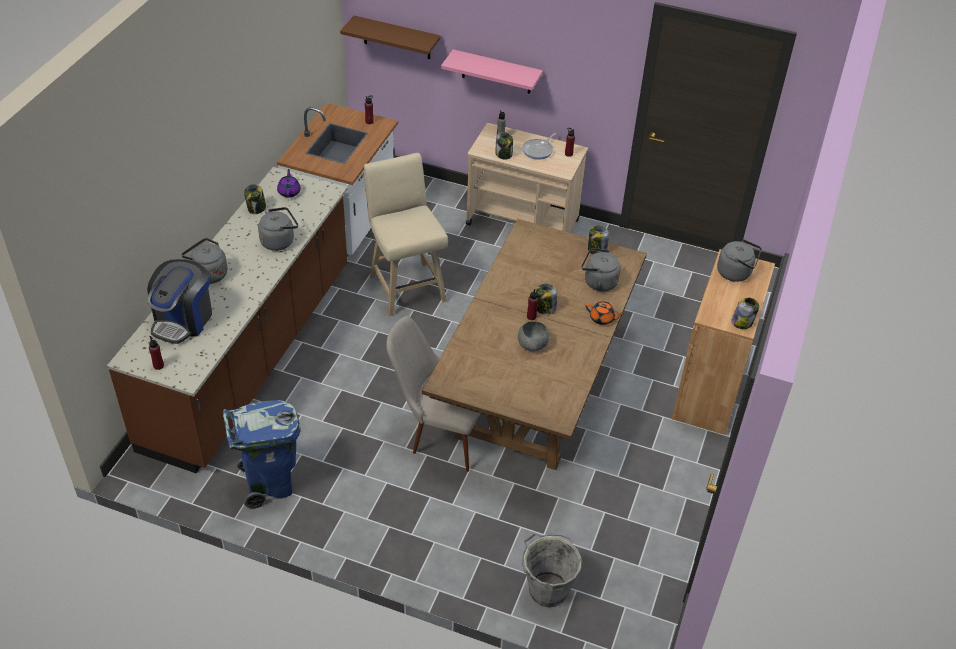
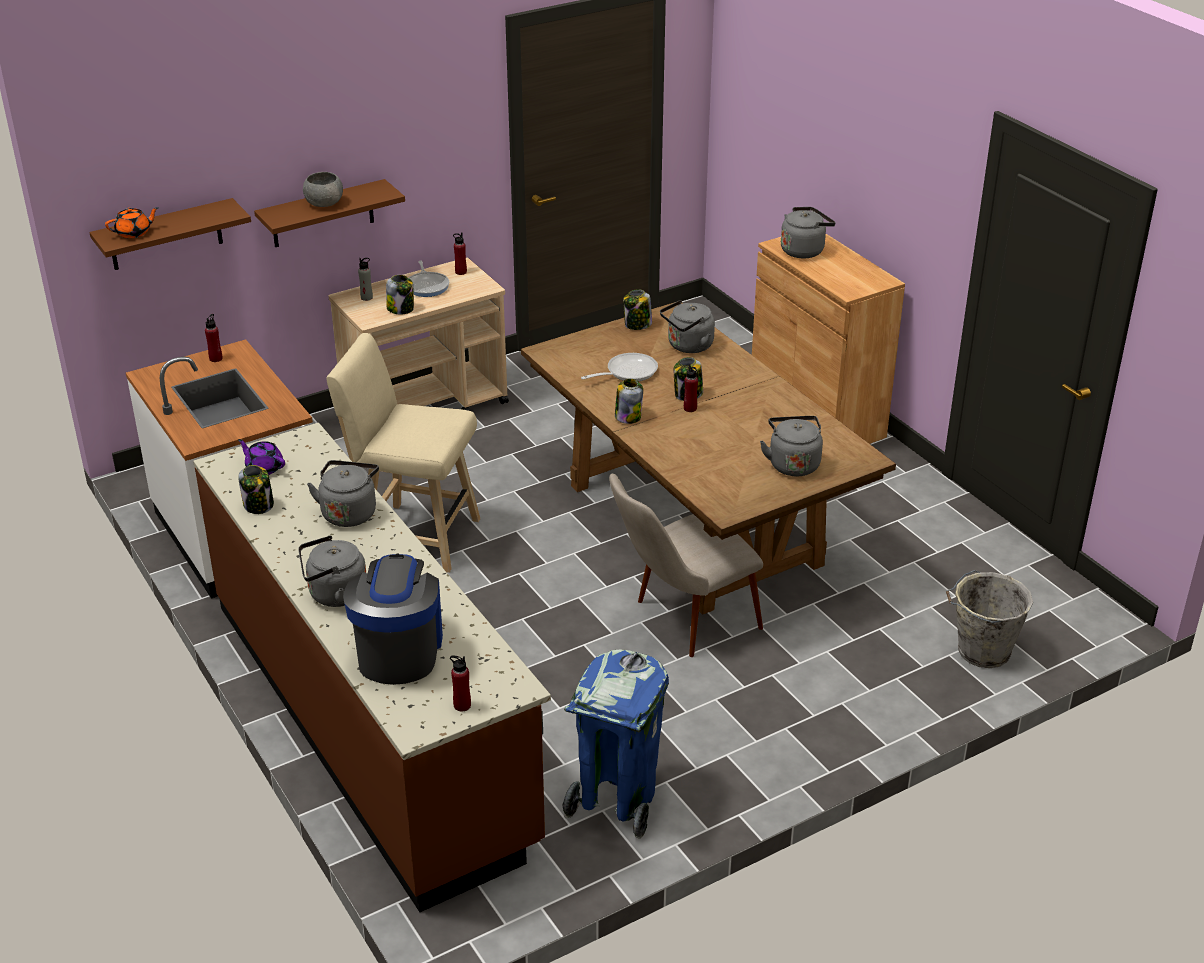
camera: 50 degrees left, 10 degrees down
(183, 320) = (398, 650): coffee machine -> coffee machine turned 150 degrees counterclockwise
(496, 72) = (322, 214): pink shelf -> brown shelf
(520, 389) = (793, 463): none -> grey kettle
(532, 345) = (734, 427): grey bowl -> grey bowl (324, 203)
(540, 272) = (627, 372): none -> frying pan
(602, 319) = (746, 368): orange teapot -> orange teapot (134, 233)
(742, 322) = (876, 278): jar -> jar (628, 417)

